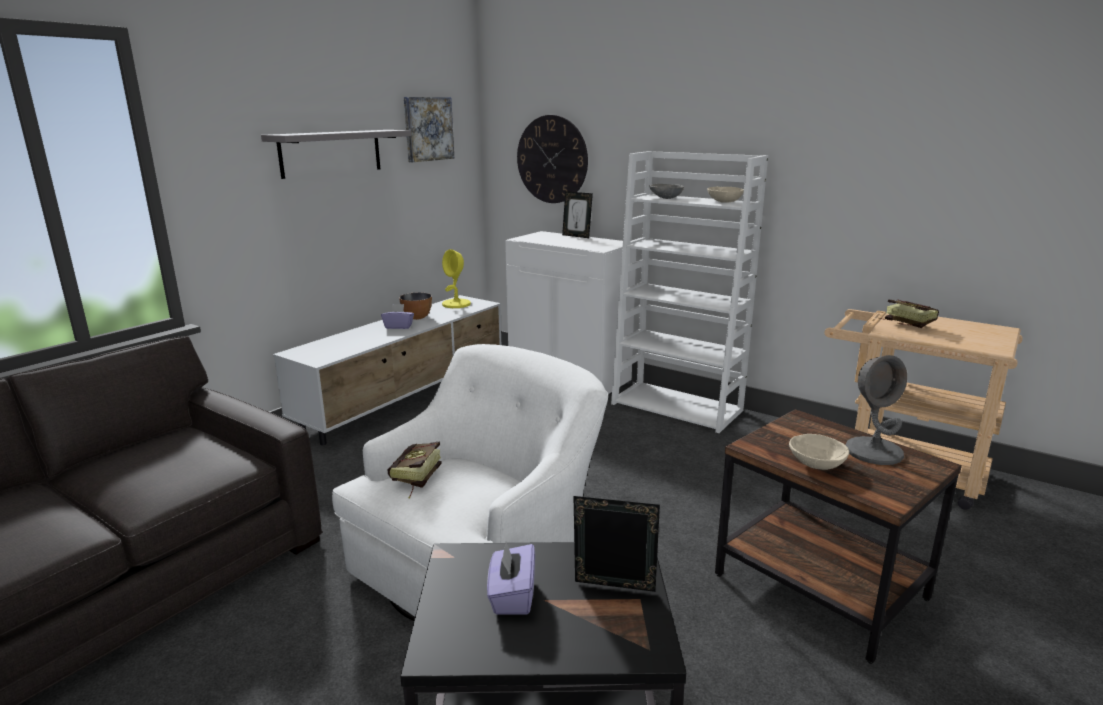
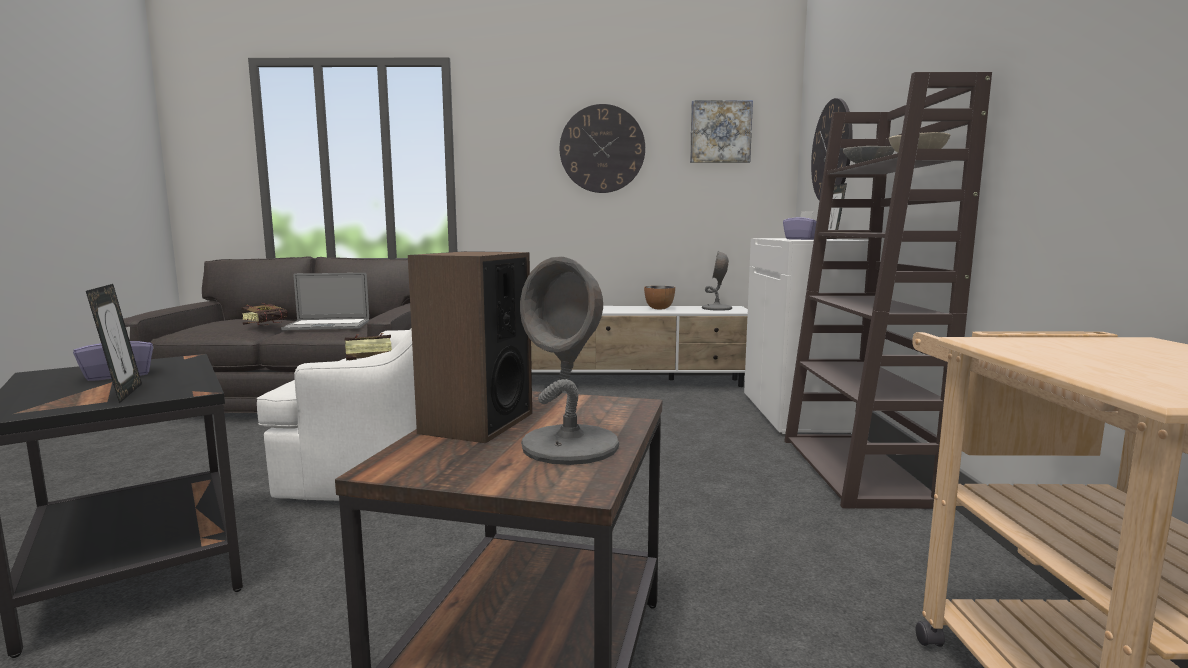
camera: 55 degrees right, 10 degrees down
(166, 469) = (327, 325): none -> laptop
(331, 153) = (602, 149): grey shelf -> wall clock
(398, 326) = (629, 309): purple tissue box -> purple tissue box (803, 239)
(456, 304) = (716, 308): yellow table lamp -> grey table lamp
(678, 407) = (857, 471): white bookcase -> brown bookcase
(815, 464) = (476, 423): beige bowl -> speaker
(904, 323) = (1080, 342): book -> book (269, 325)

